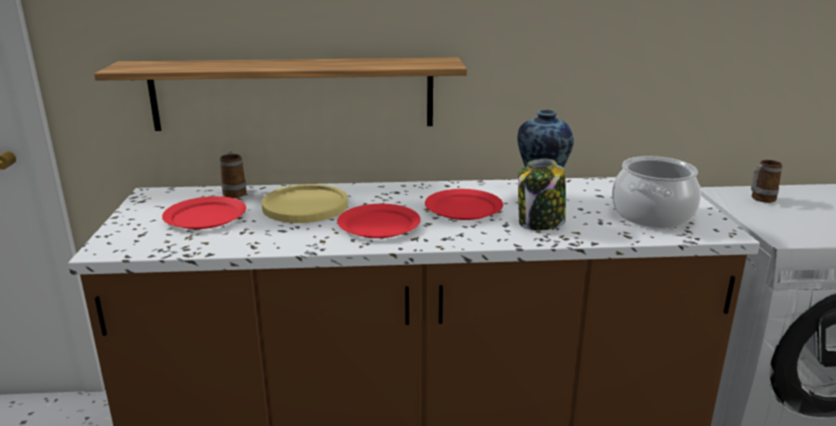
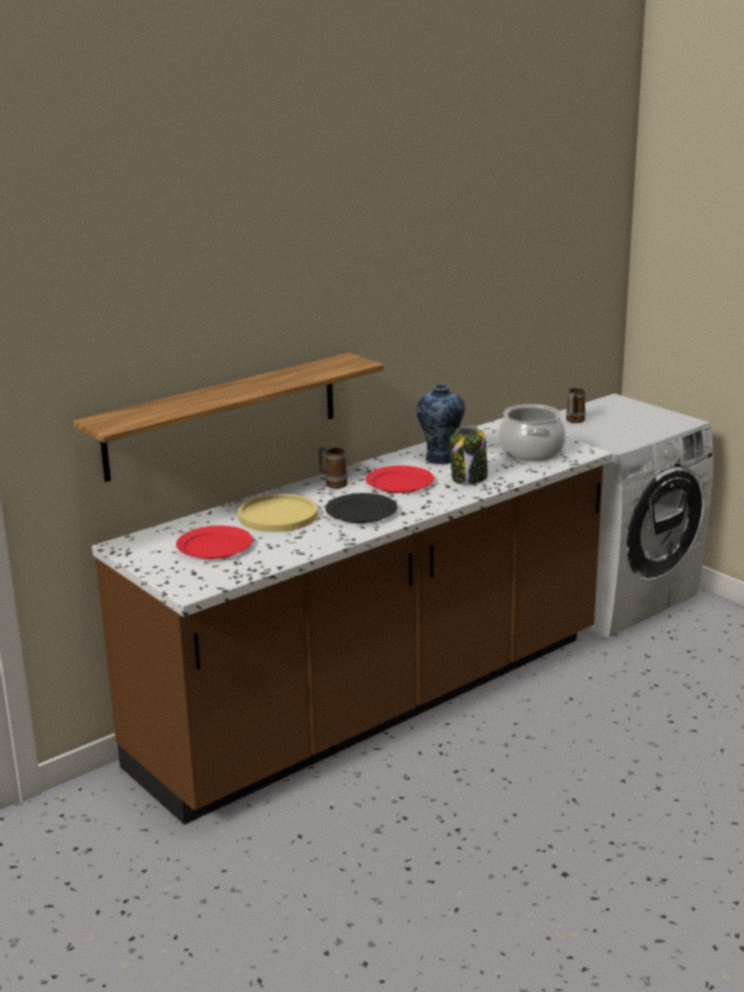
camera: 35 degrees left, 0 degrees up
(234, 192) = (194, 523): mug -> mug (332, 483)
(378, 224) = (361, 512): red plate -> black plate

